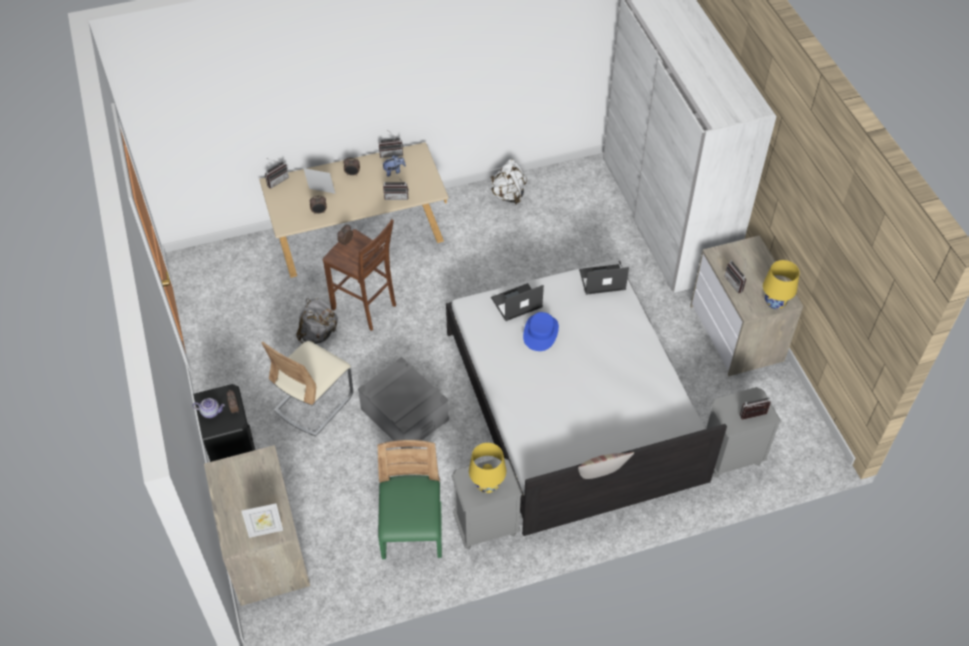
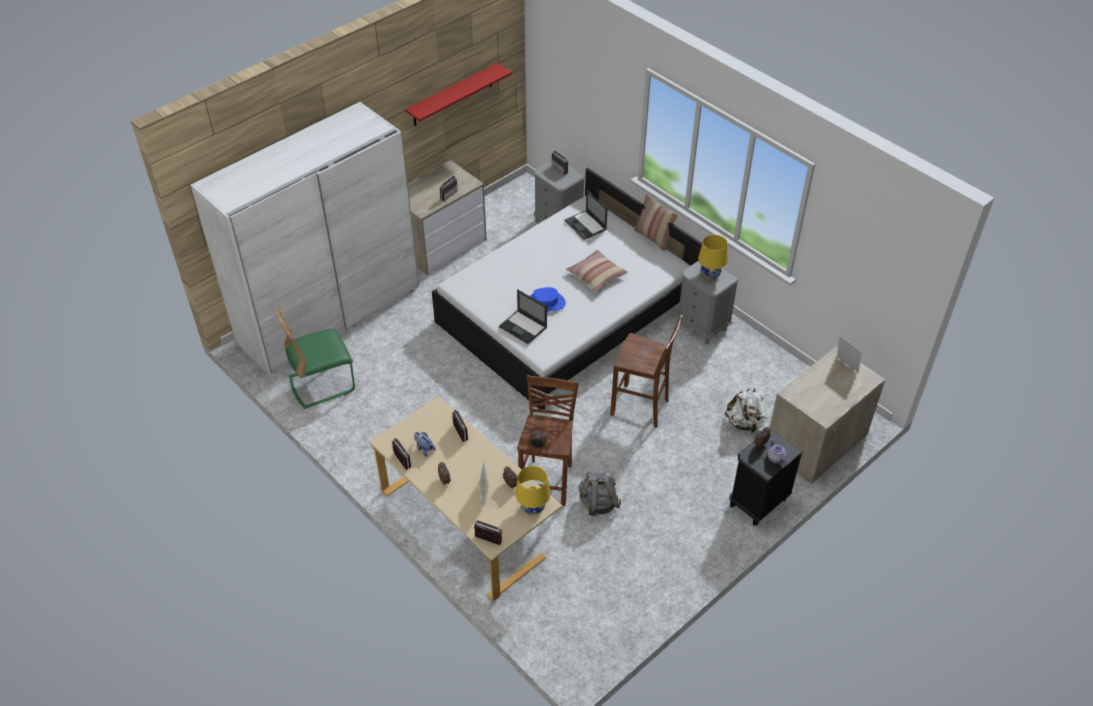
camera: 115 degrees left, 5 degrees down
(314, 403) = (670, 472): beige chair -> none
(404, 414) = (641, 408): grey storage box -> brown stool
(412, 532) = (736, 363): green chair -> green chair (322, 384)
(508, 195) = (349, 429): white backpack -> white backpack (745, 423)
(561, 394) = (596, 275): none -> pillow
(601, 280) = (468, 285): laptop -> laptop (586, 225)
(775, 302) = (455, 172): yellow table lamp -> yellow table lamp (533, 508)
(835, 256) = (452, 95): none -> red shelf

